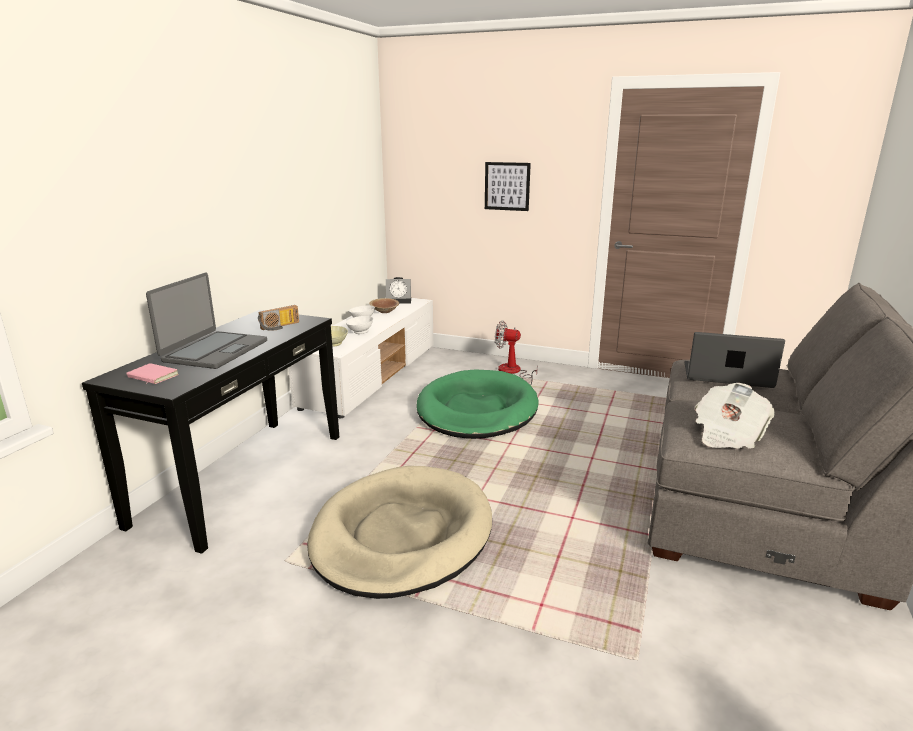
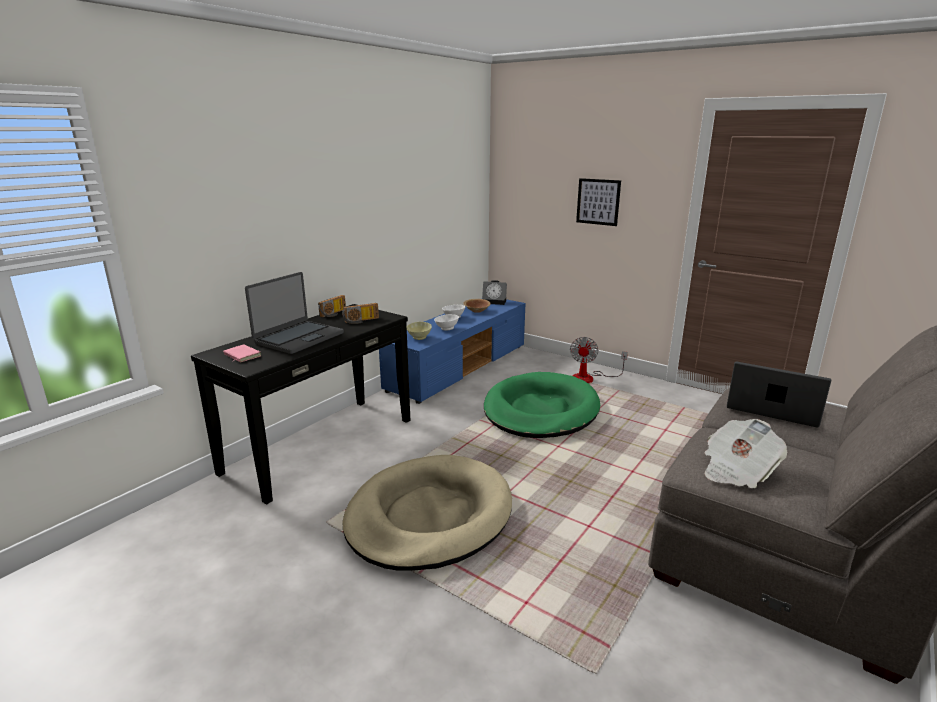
camera: 15 degrees right, 0 degrees up
(242, 321) = (334, 313): none -> radio
(371, 375) = (459, 367): white tv stand -> blue tv stand
(513, 372) = (589, 378): fan -> fan turned 105 degrees counterclockwise

